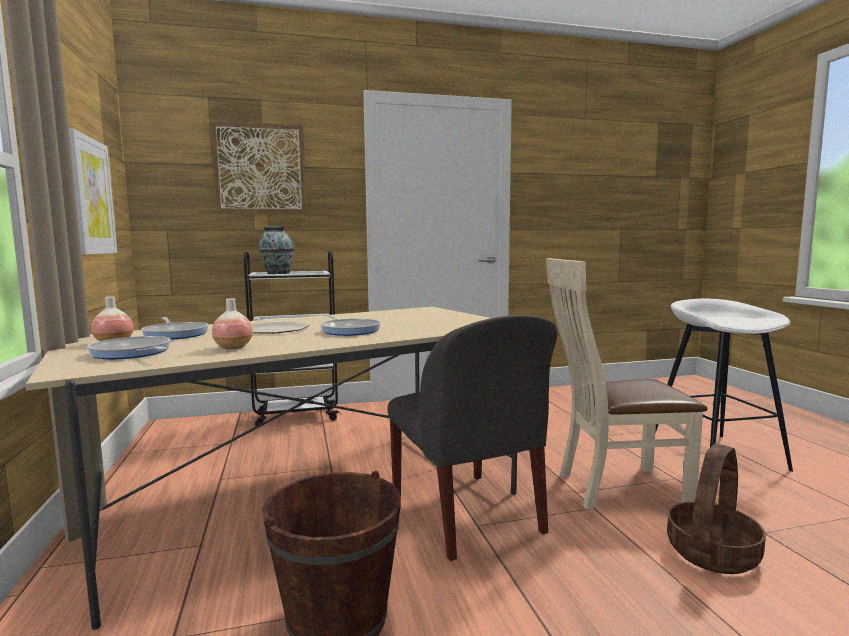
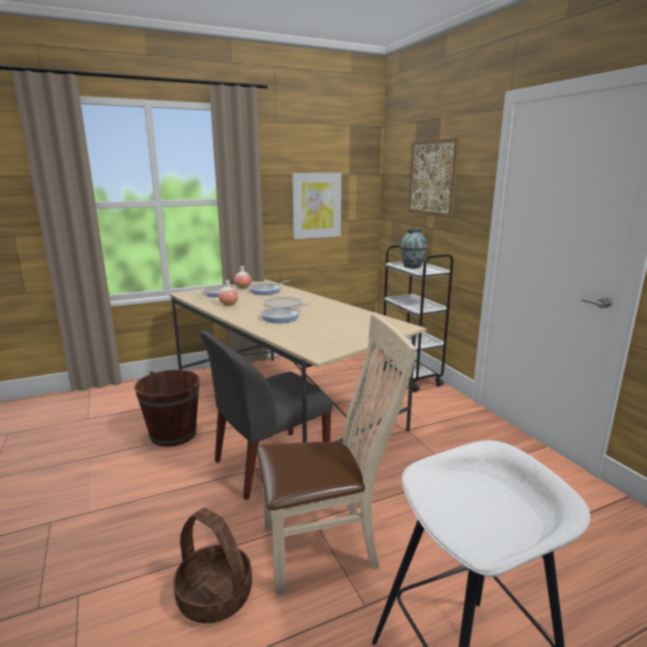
camera: 80 degrees right, 10 degrees up
(613, 488) = (327, 547): beige chair -> beige chair turned 90 degrees clockwise

